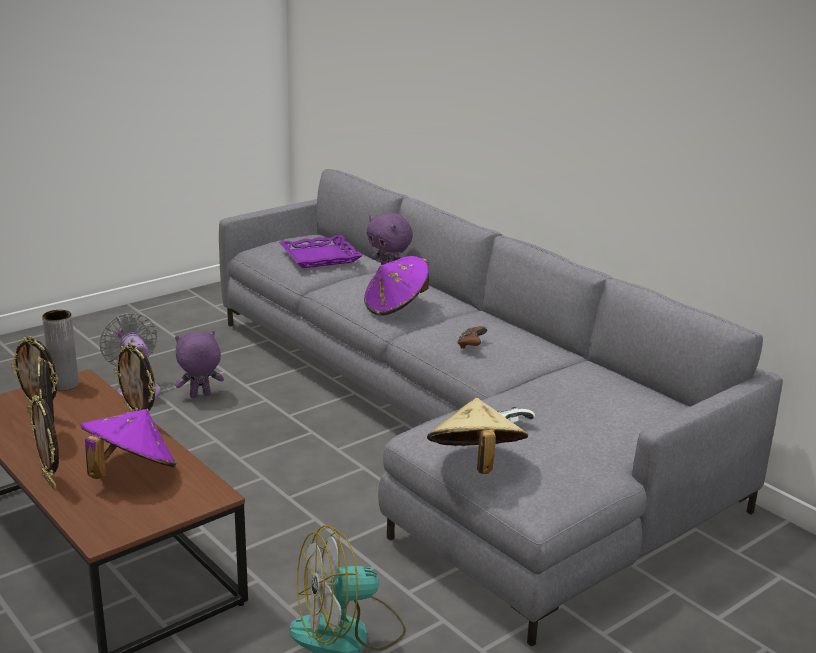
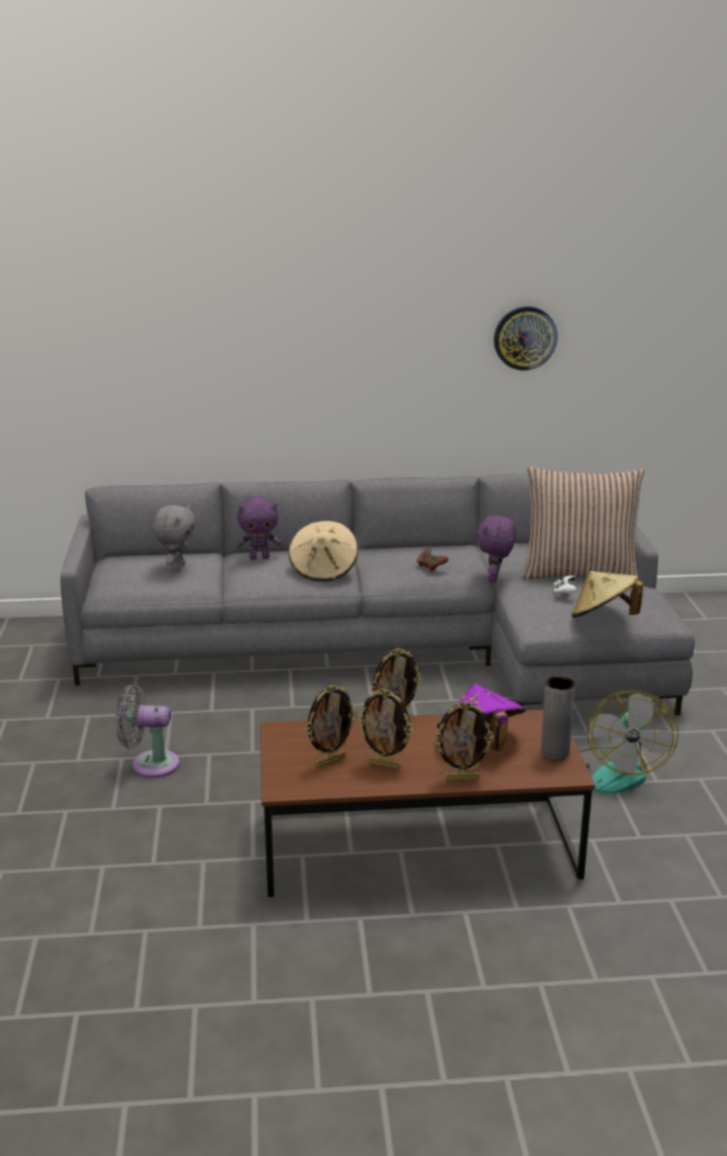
camera: 55 degrees left, 0 degrees up
(64, 385) = (282, 739): grey vase -> grey vase (554, 753)
(200, 396) = (204, 736): purple plush toy -> purple plush toy (495, 579)
(320, 257) = (177, 568): purple tray -> grey plush toy
(396, 307) = (324, 571): purple hat -> beige hat
(582, 423) = (578, 573): none -> pillow
(707, 119) = (525, 338): none -> wall clock

